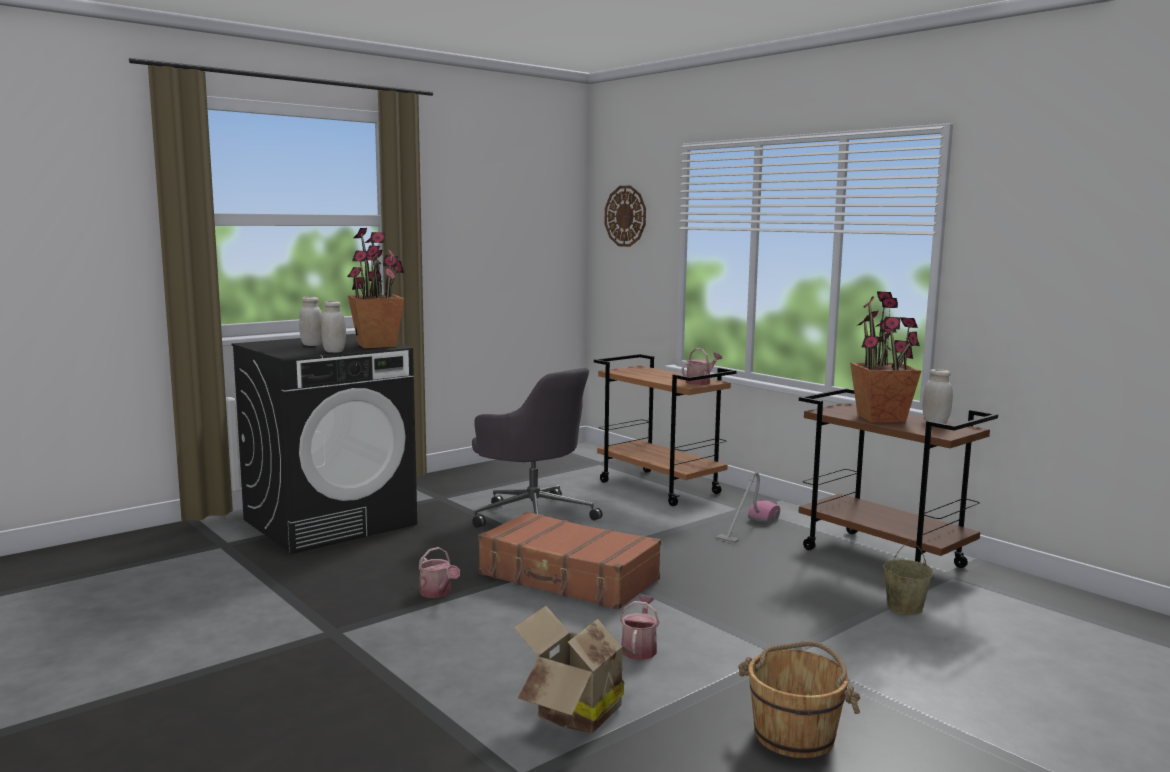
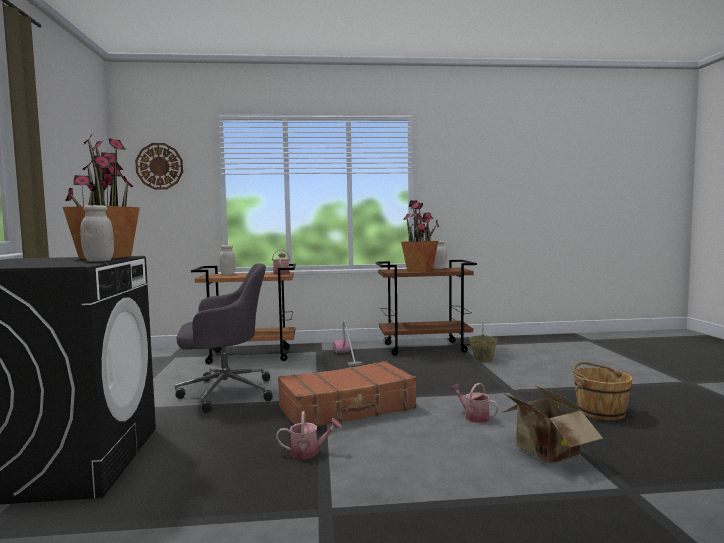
camera: 55 degrees left, 5 degrees down
(312, 345) = (34, 262): white jar -> white jar (227, 274)

